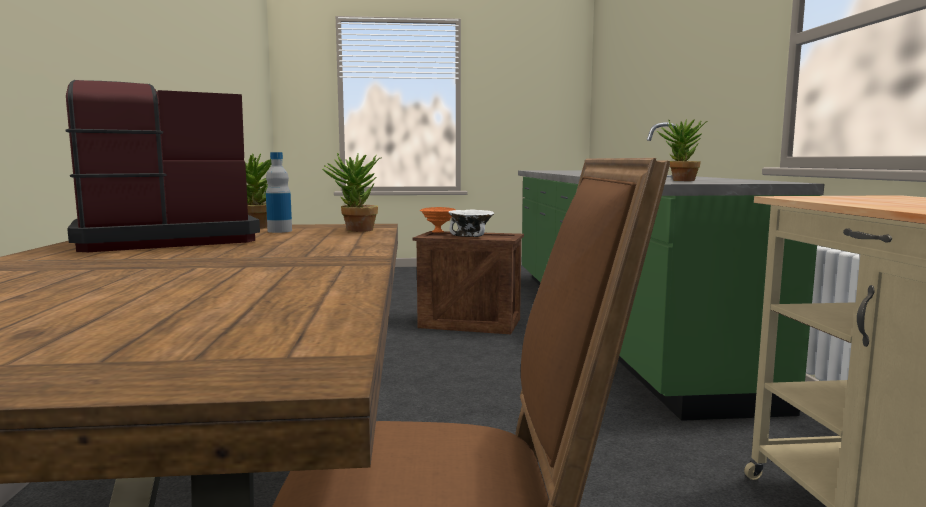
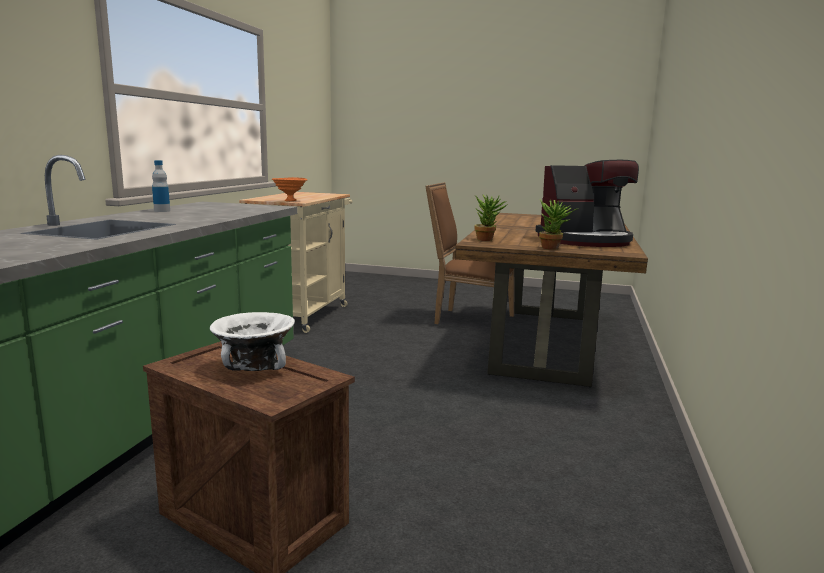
camera: 160 degrees left, 5 degrees up
(279, 231) = (531, 242): bottle -> bottle (162, 211)
(439, 232) = (271, 398): orange bowl -> orange bowl (289, 200)
(679, 180) = (238, 209): potted plant -> none

